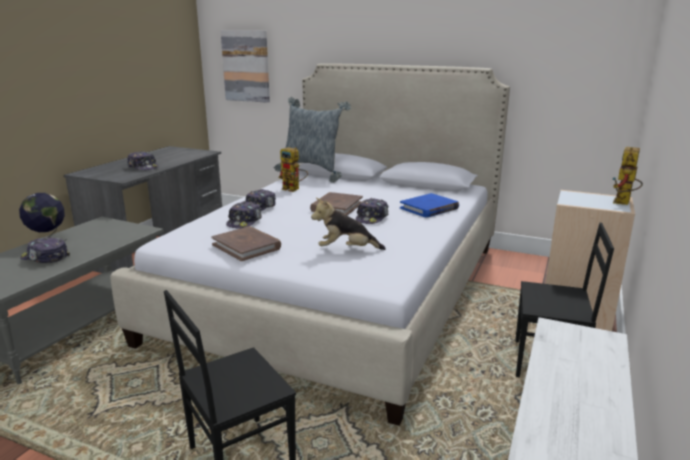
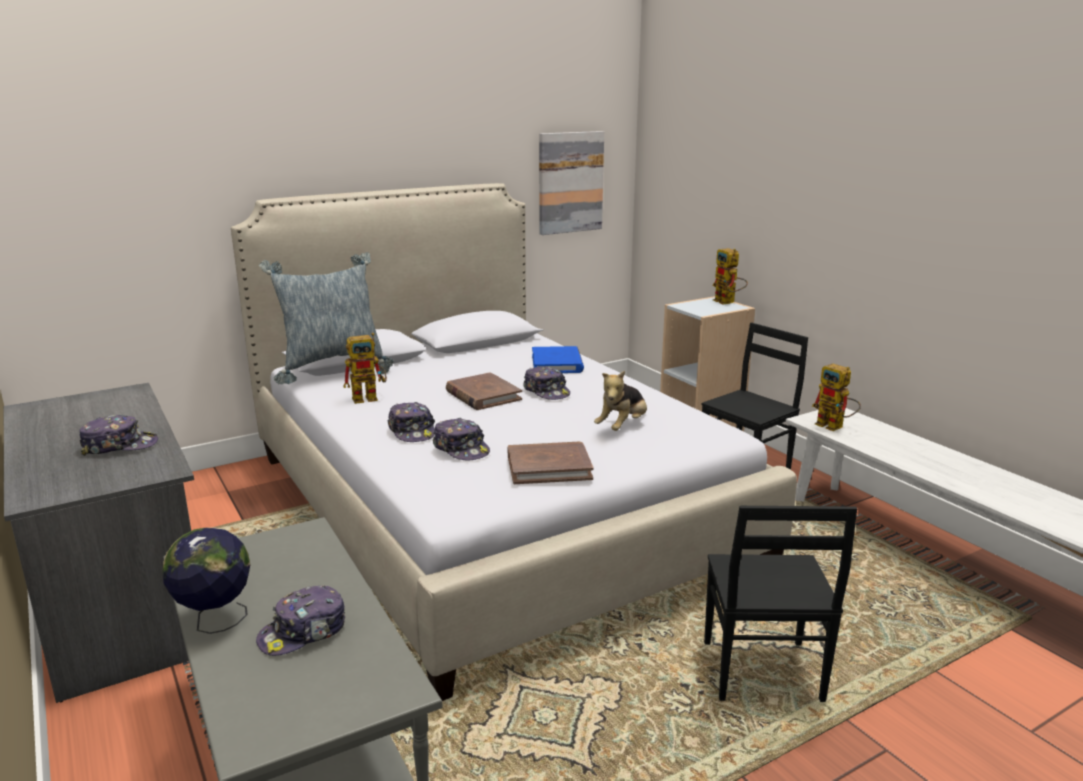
camera: 55 degrees left, 0 degrees up
(246, 66) = (89, 219): picture -> picture (570, 182)
(563, 343) = (835, 427): none -> toy robot

